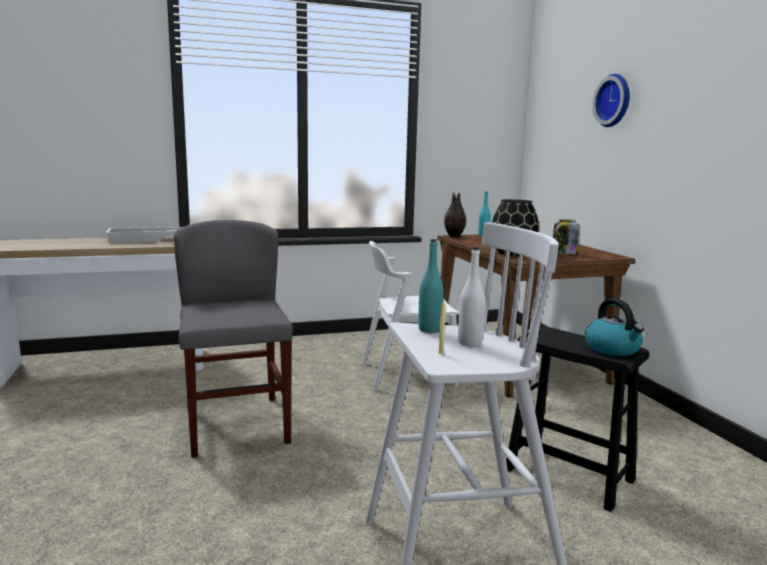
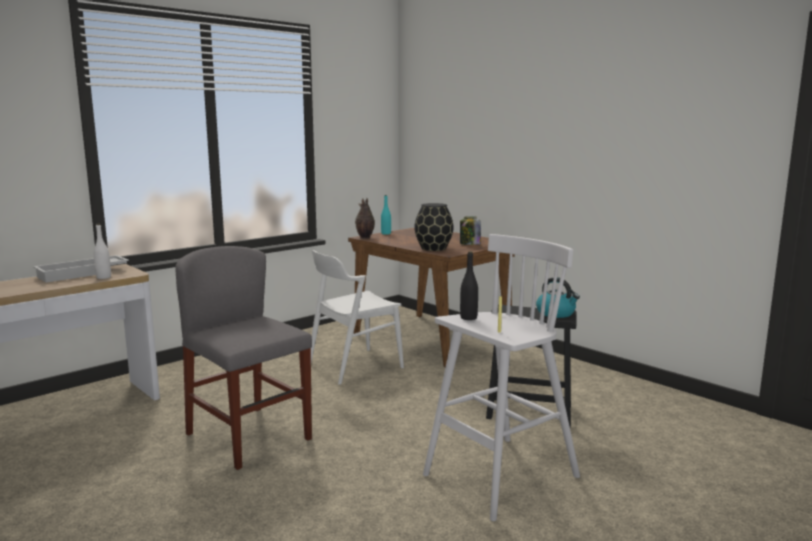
camera: 25 degrees left, 0 degrees up
(429, 330) = (468, 318): turquoise bottle -> black bottle
(470, 343) = (504, 322): white bottle -> white bottle (104, 277)
(615, 101) = (488, 117): wall clock -> none

